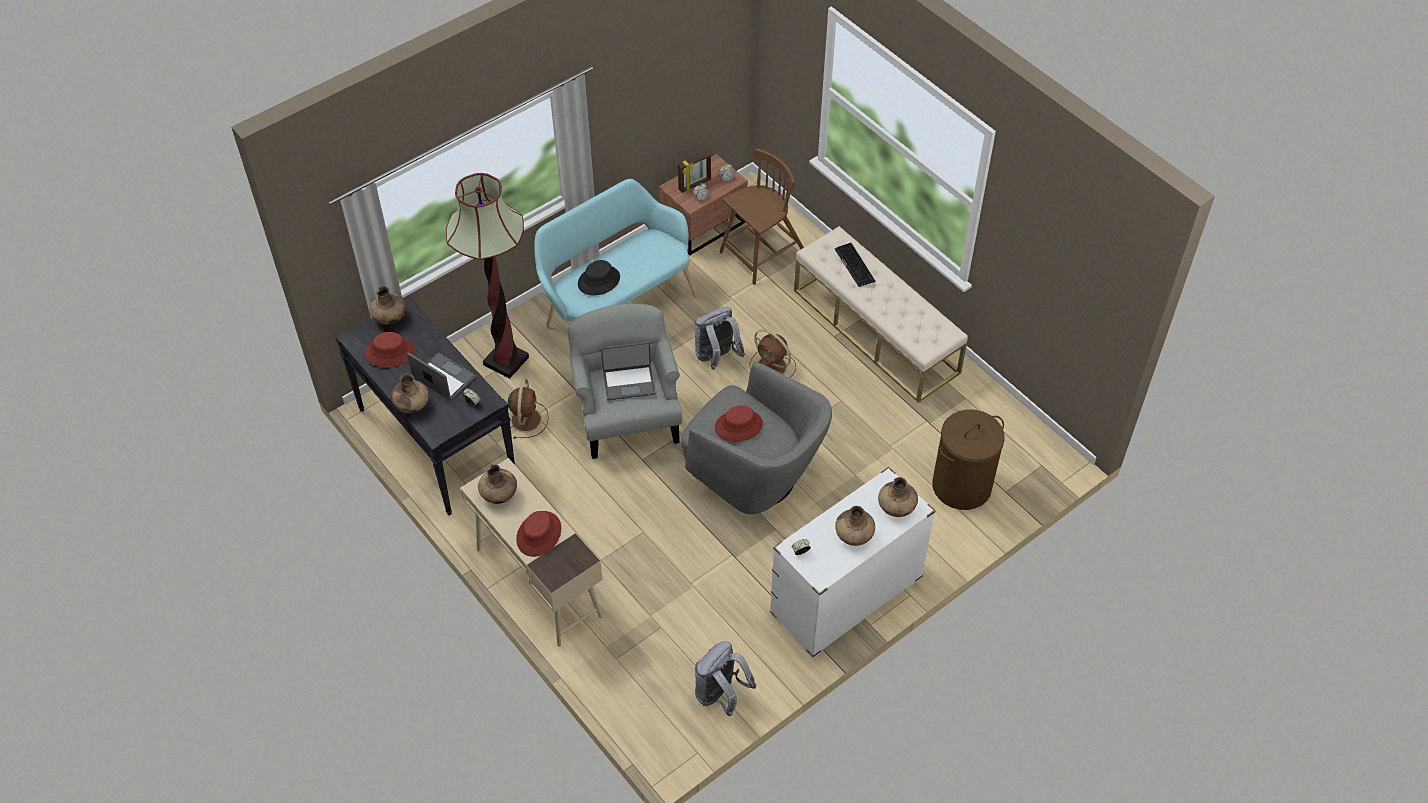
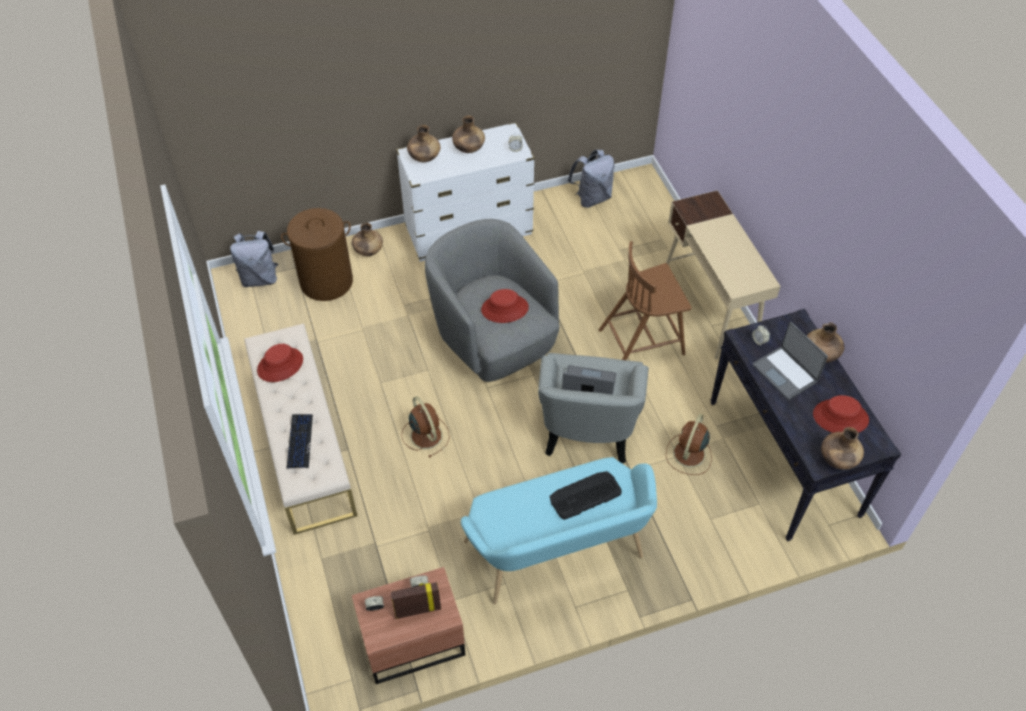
camera: 160 degrees left, 0 degrees up
(499, 494) = (745, 270): brown vase -> brown vase (368, 251)
(506, 361) = (696, 527): floor lamp -> none
(539, 534) = (717, 232): red hat -> red hat (280, 365)
(598, 280) = (585, 495): black hat -> keyboard
(716, 358) = (475, 462): grey backpack -> grey backpack (260, 278)
(761, 254) = (366, 576): brown chair -> brown chair (643, 341)

